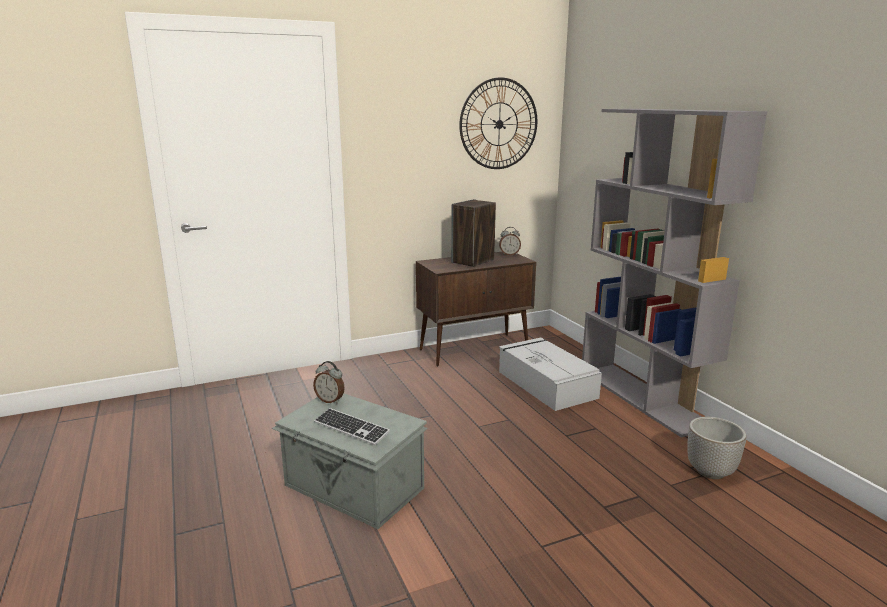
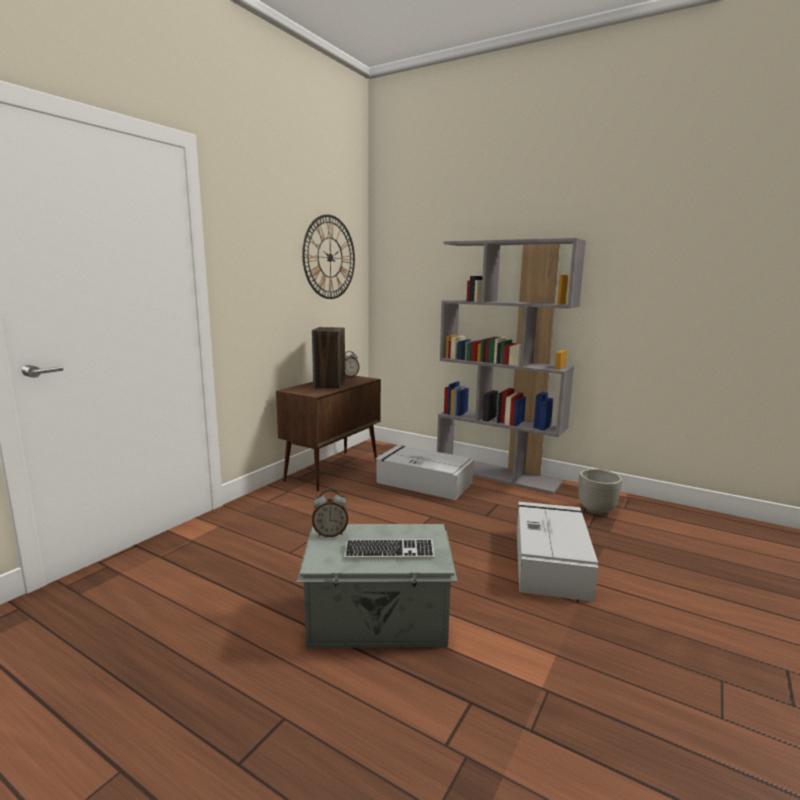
camera: 35 degrees left, 5 degrees down
(571, 501) = (550, 561): none -> grey storage box

